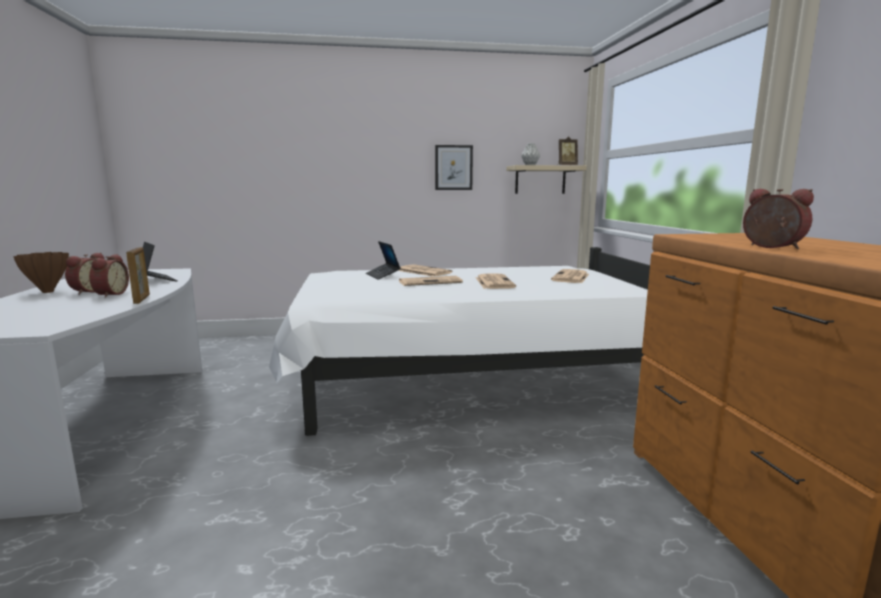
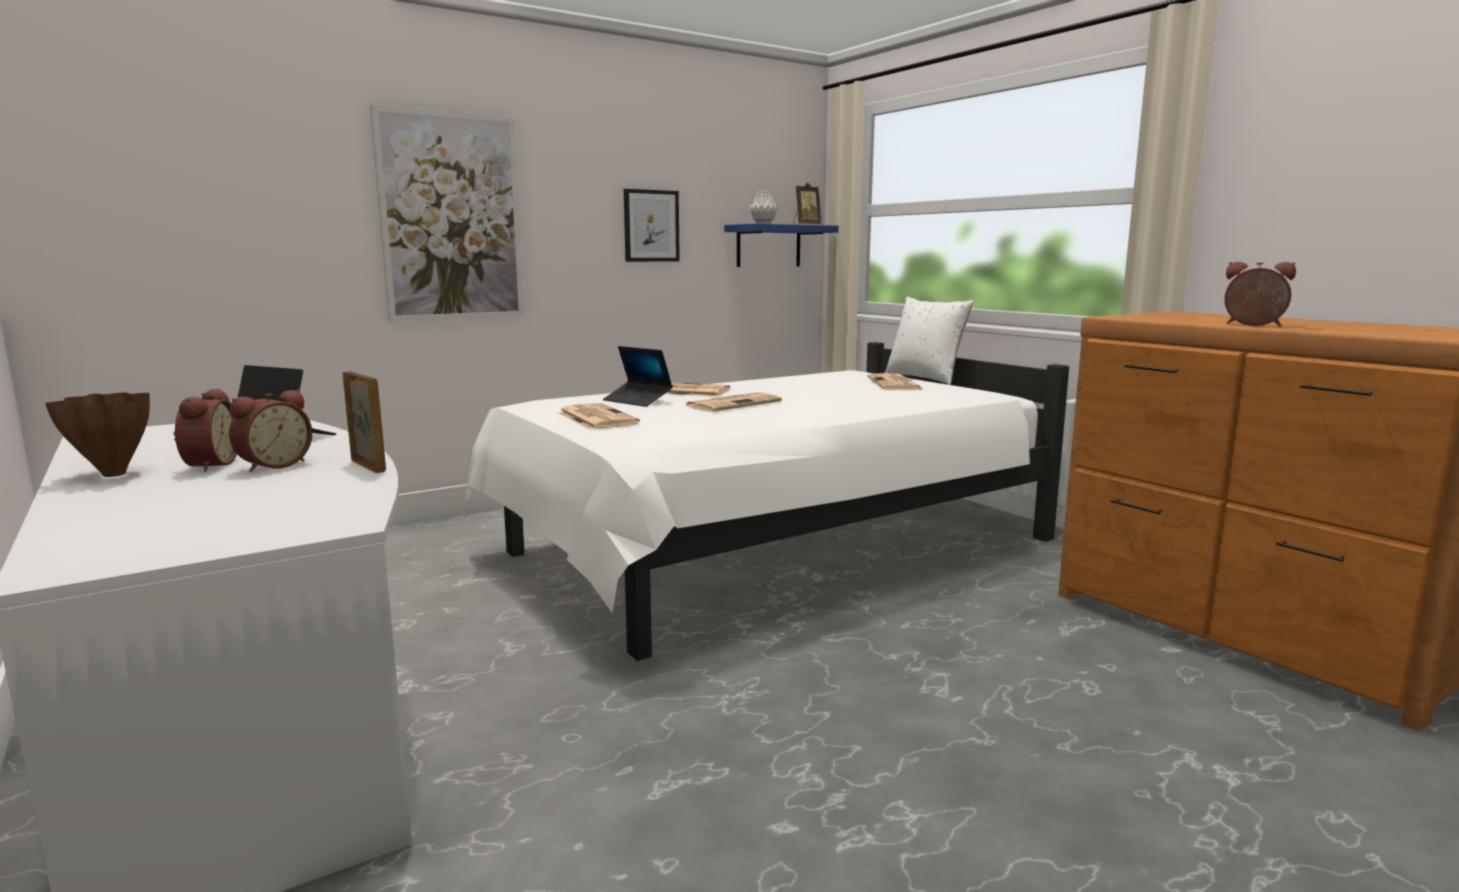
camera: 25 degrees left, 0 degrees up
(110, 294) = (273, 465): alarm clock -> alarm clock turned 60 degrees clockwise
(327, 164) = (452, 217): none -> picture
(493, 282) = (817, 397): newspaper -> newspaper (595, 418)
(540, 180) = (768, 246): beige shelf -> blue shelf
(613, 275) = (925, 378): none -> white pillow

